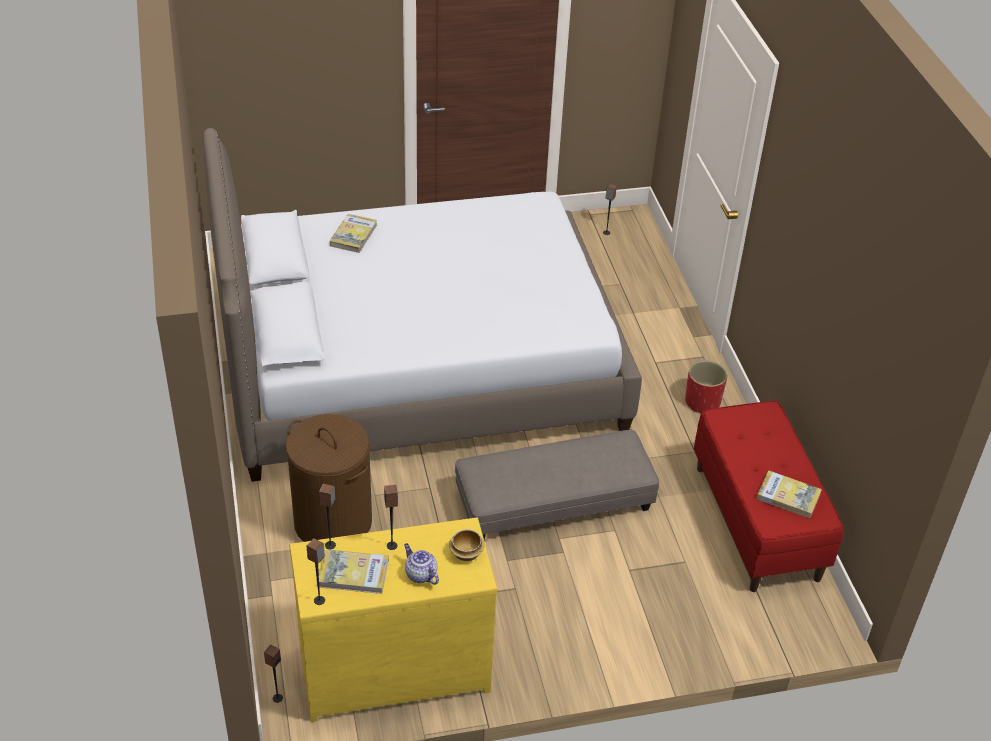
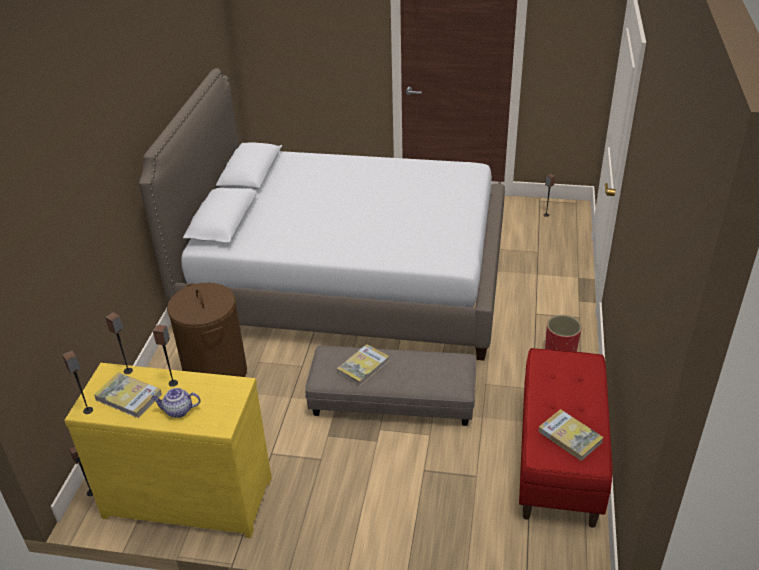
camera: 25 degrees right, 5 degrees down
(353, 235) = (314, 168): book -> book (363, 366)
(420, 574) = (178, 411): teapot -> teapot turned 75 degrees counterclockwise
(466, 554) = (226, 404): bowl -> none

